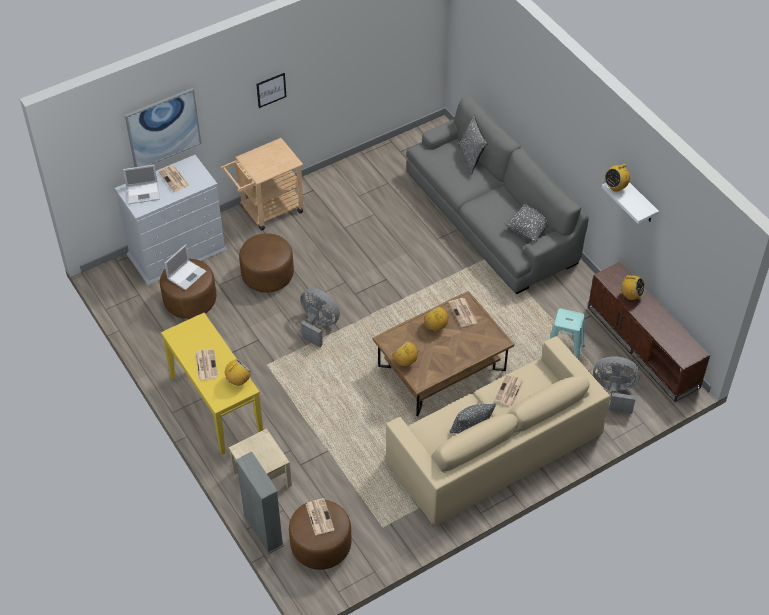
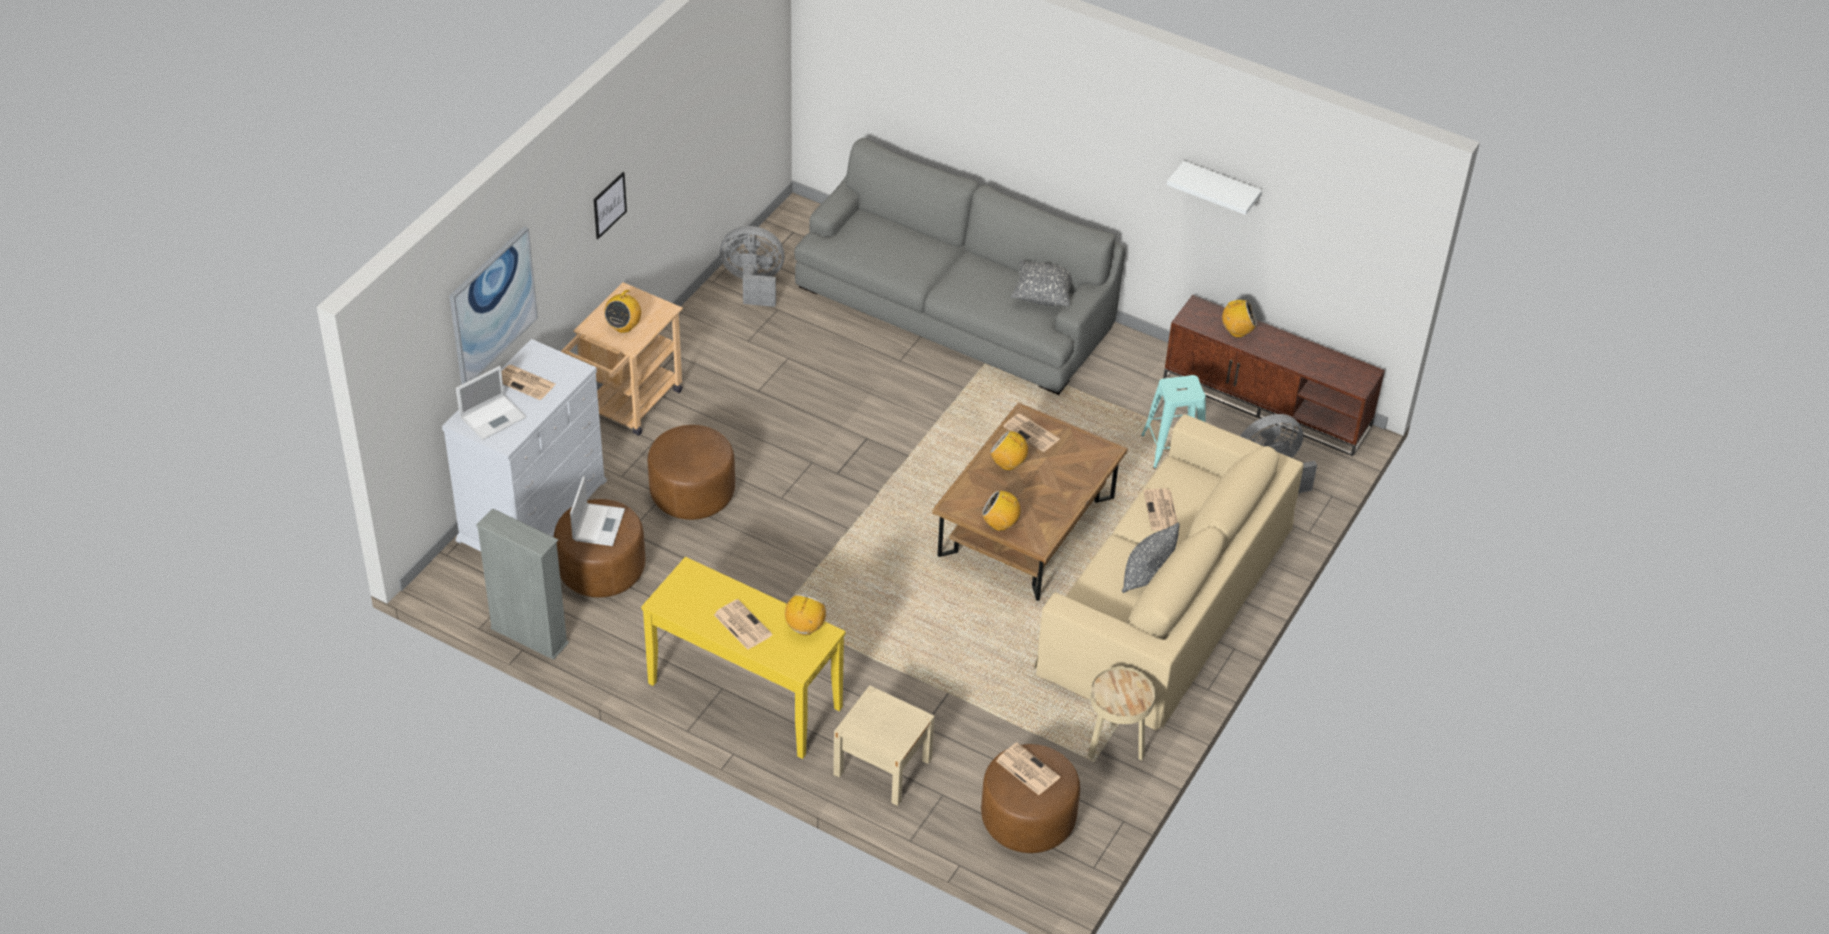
camera: 30 degrees left, 5 degrees down
(263, 530) = (934, 833): grey bookcase -> grey bookcase (529, 636)
(318, 325) = (815, 534): grey fan -> grey fan (753, 284)
(401, 523) = (1115, 746): none -> beige side table
(471, 158) = (899, 229): grey pillow -> none
(615, 187) = (1187, 178): radio -> radio (623, 327)

